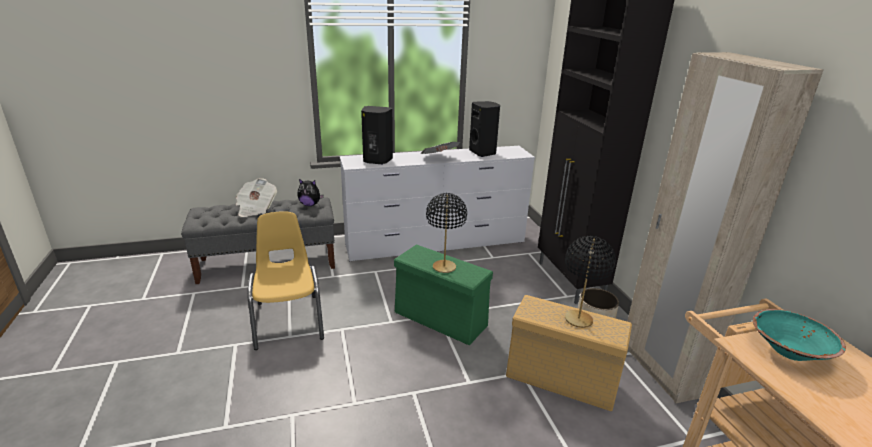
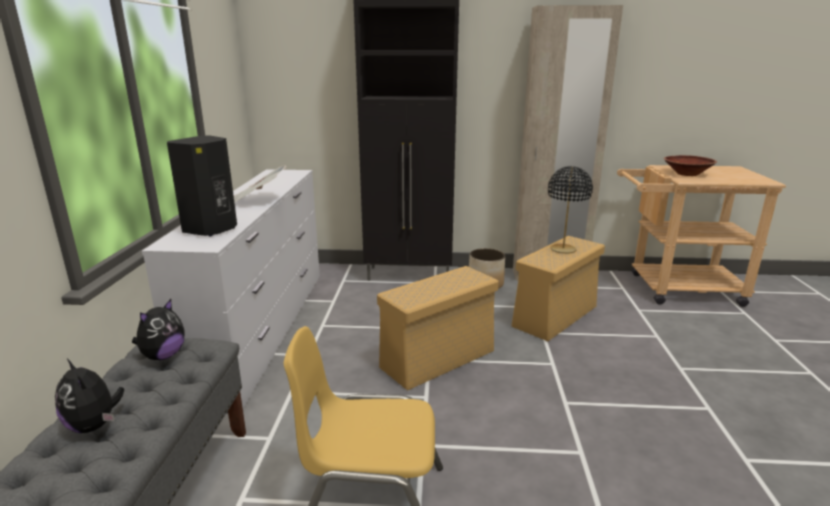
camera: 70 degrees left, 5 degrees down
(256, 208) = (95, 425): newspaper -> plush toy
(441, 319) = (439, 358): green storage box -> beige storage box
(444, 267) = (447, 286): black table lamp -> none
(483, 153) = (268, 182): black speaker -> none
(789, 350) = (687, 174): turquoise bowl -> brown bowl

